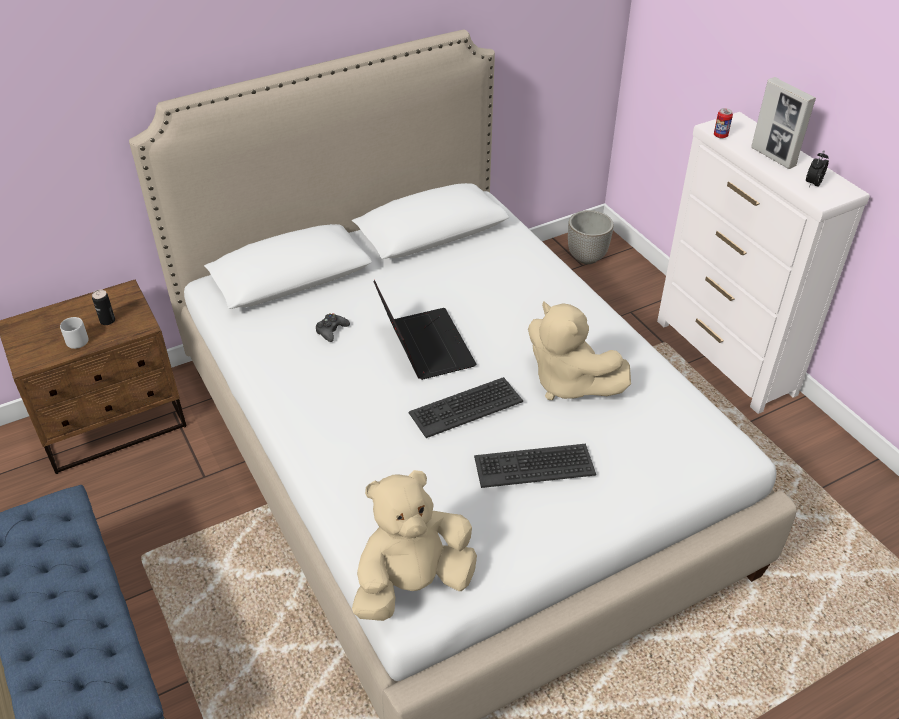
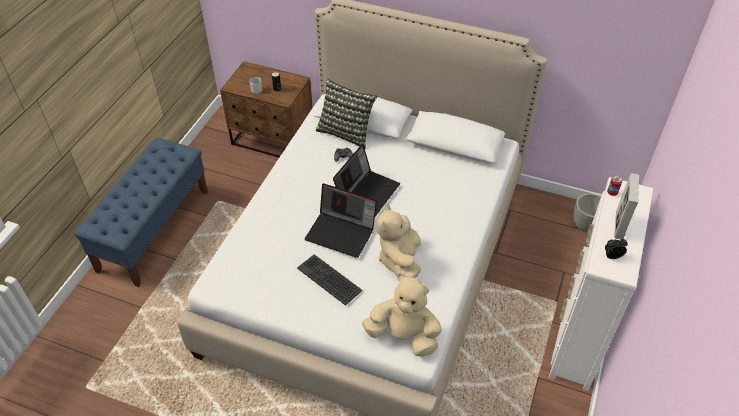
camera: 50 degrees right, 5 degrees up
(290, 302) = (346, 132): none -> pillow
(413, 584) = (224, 279): beige plush toy -> beige plush toy (404, 336)
(465, 407) = (342, 232): keyboard -> laptop

